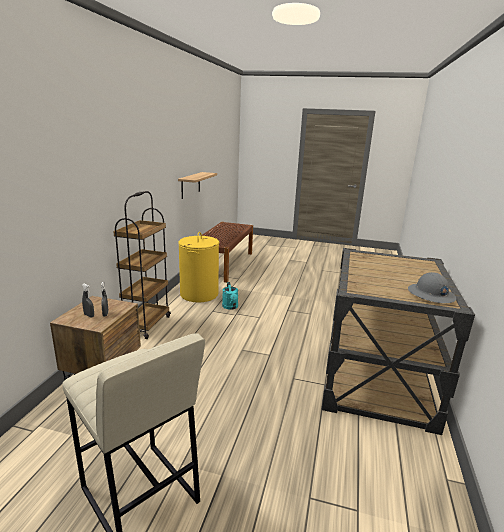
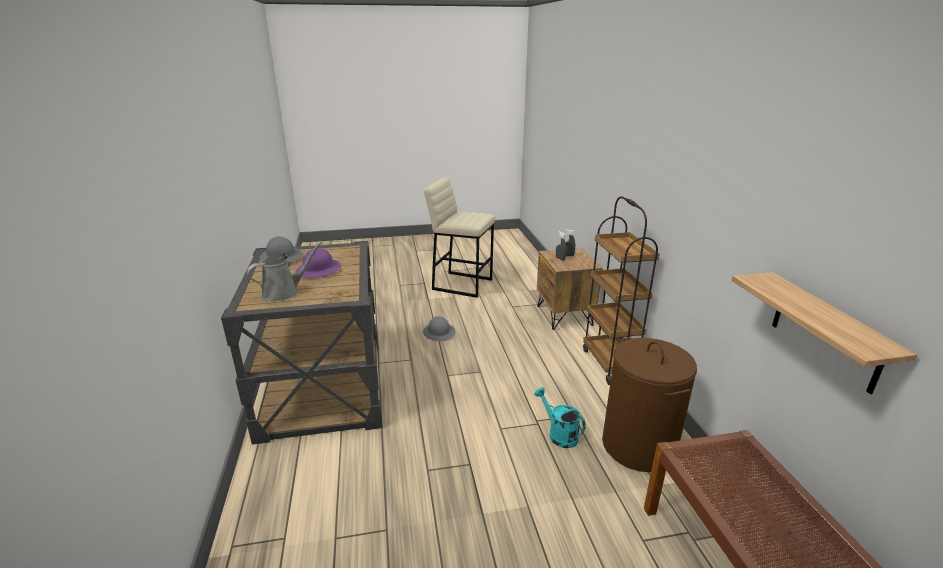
camera: 155 degrees right, 5 degrees up
(199, 294) = (638, 446): yellow laundry basket -> brown laundry basket
(248, 400) = (439, 332): none -> grey hard hat
(385, 275) = (319, 270): none -> purple hard hat
(406, 265) = (284, 292): none -> grey watering can

